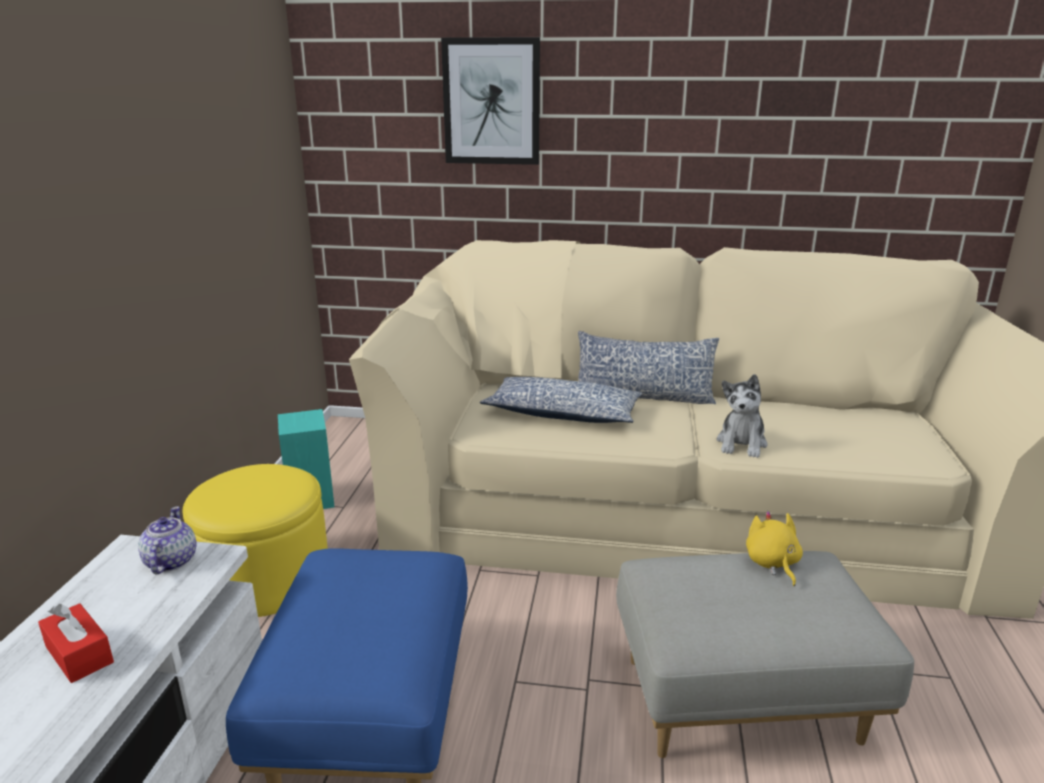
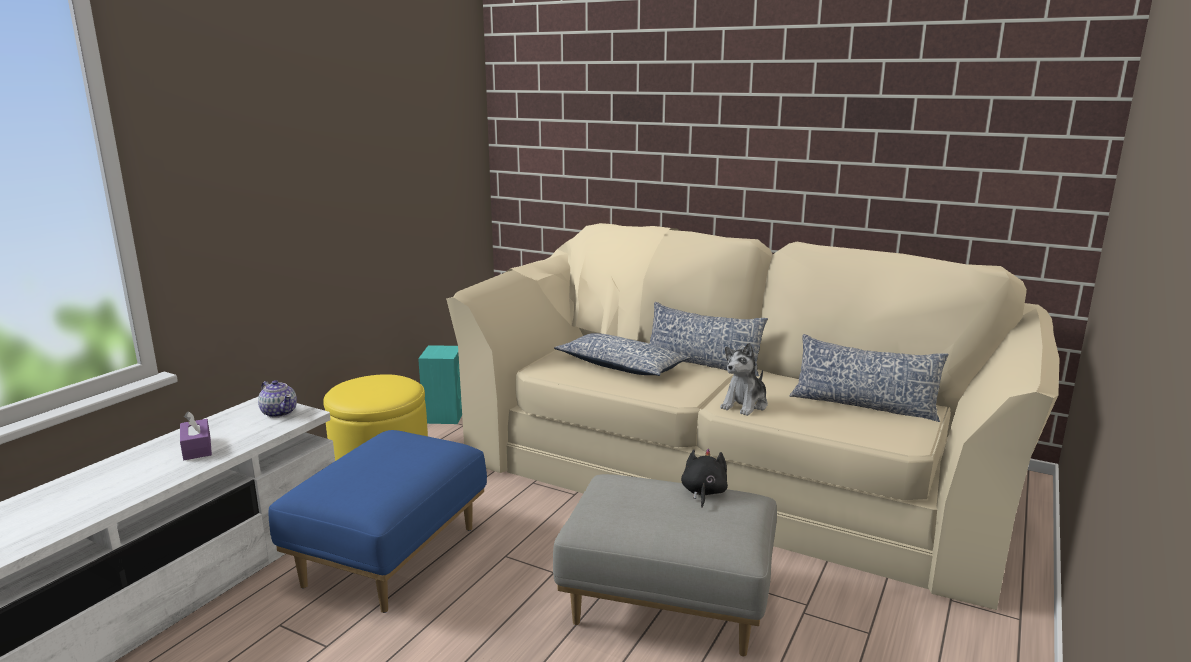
camera: 20 degrees right, 5 degrees down
(79, 654) = (197, 448): red tissue box -> purple tissue box
(170, 562) = (279, 412): teapot -> teapot turned 120 degrees clockwise
(491, 102) = (625, 112): picture -> none
(772, 563) = (703, 492): yellow plush toy -> black plush toy
(848, 424) = (863, 405): none -> pillow

